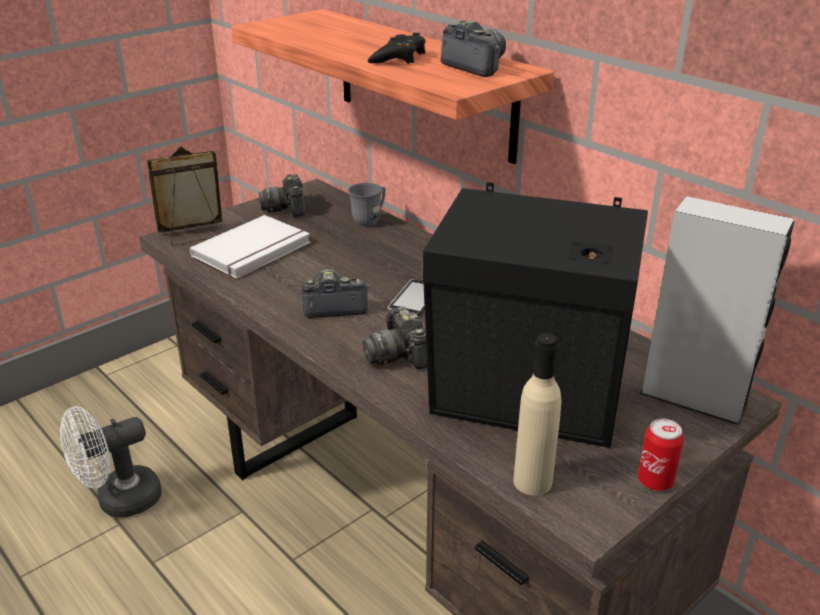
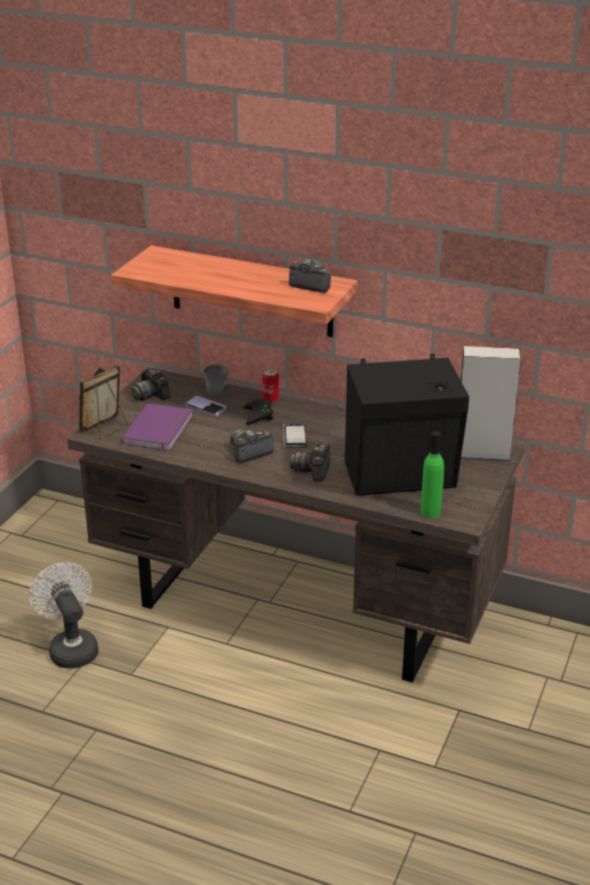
camera: 25 degrees left, 0 degrees up
(119, 501) = (71, 648): white fan -> white fan turned 120 degrees clockwise
(254, 250) = (161, 430): white book -> purple book
(335, 236) = (205, 407): none -> phone
(398, 58) = (259, 286): black game controller -> black game controller (258, 415)
(398, 355) = (313, 470): camera -> camera turned 60 degrees clockwise
(532, 482) = (430, 512): beige bottle -> green bottle
(655, 481) = (486, 496): can -> can (270, 400)

